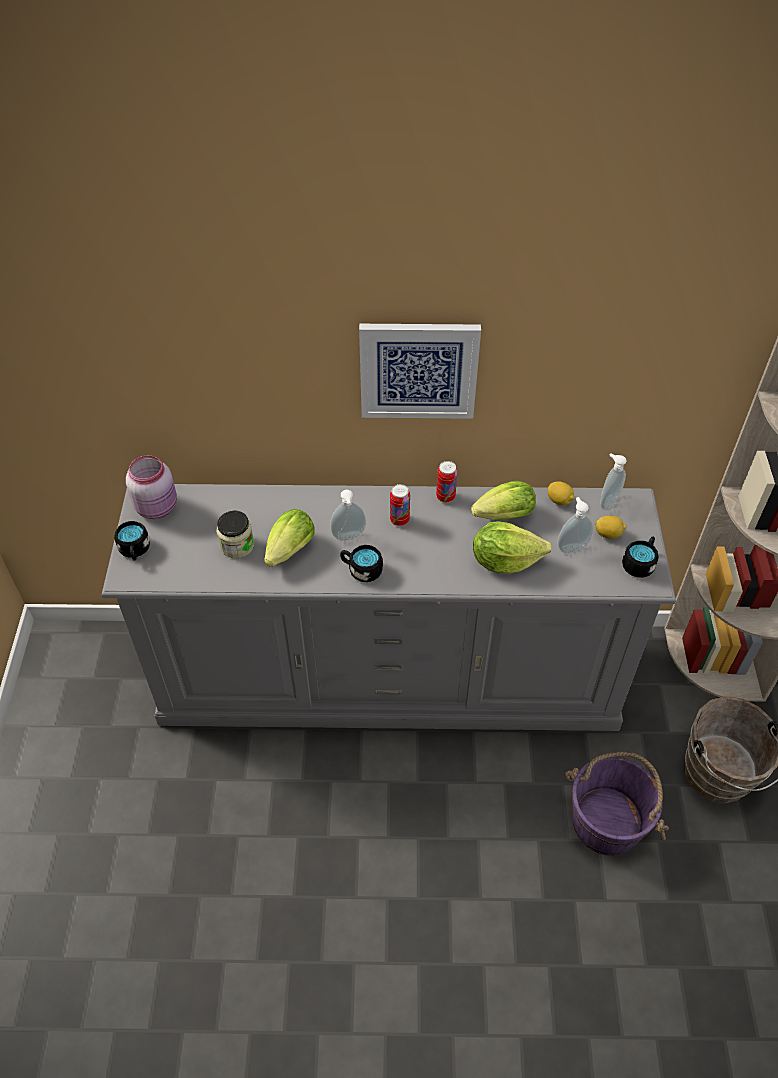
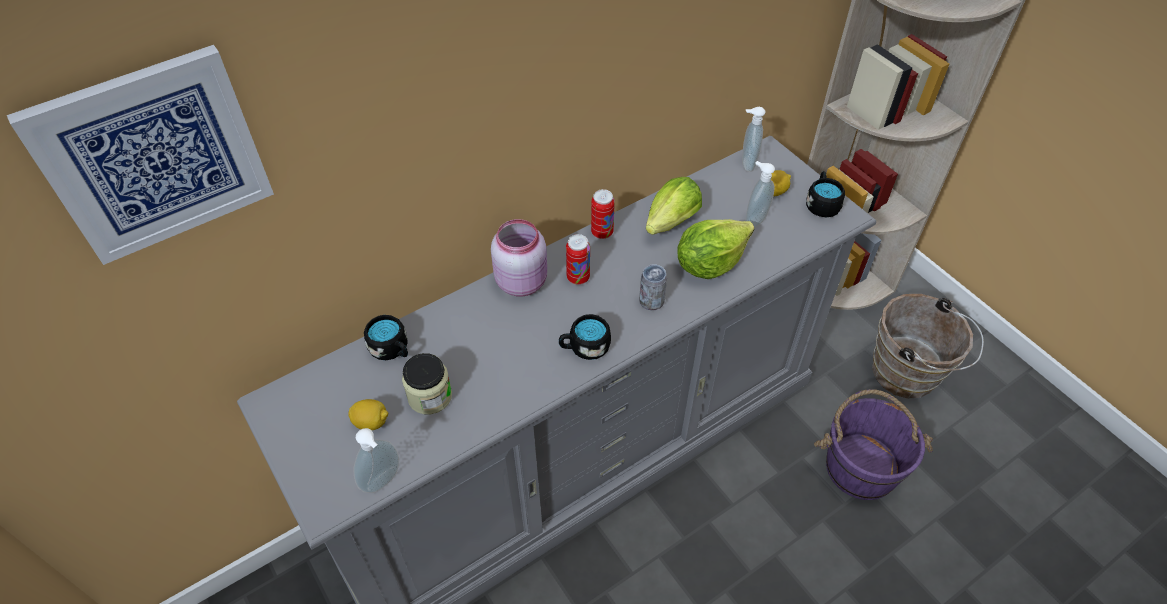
camera: 35 degrees left, 0 degrees up
(135, 550) = (311, 470): black mug -> black mug (392, 349)
(158, 507) = (299, 405): pink jar -> pink jar (522, 281)
(288, 553) = (493, 373): lettuce -> none
(349, 537) = (543, 322): soap dispenser -> soap dispenser (383, 482)
(418, 370) = (552, 93): picture -> picture (153, 155)
(436, 564) = (651, 301): none -> can
(559, 500) = (706, 183): lemon -> lemon (371, 422)

